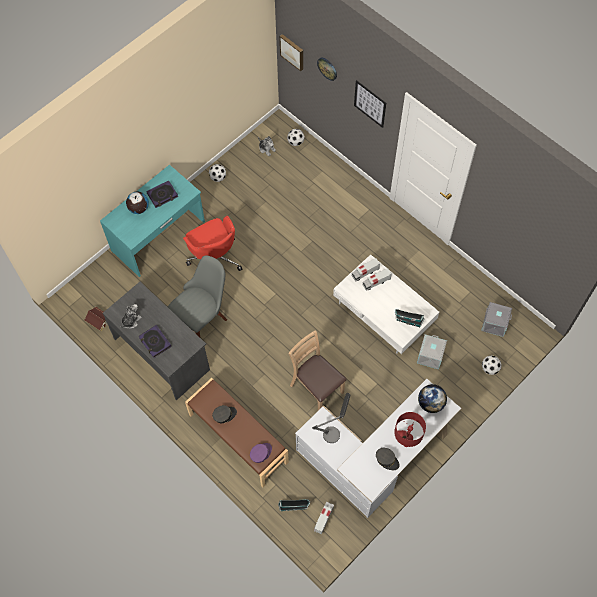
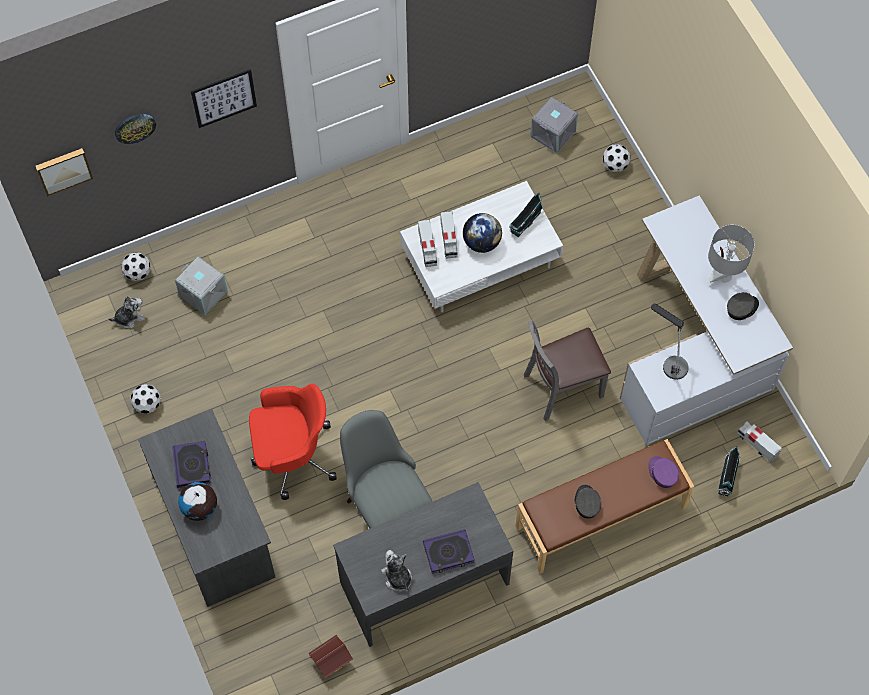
camera: 70 degrees left, 0 degrees up
(159, 236) = (215, 525): turquoise desk -> grey desk
(316, 388) = (562, 387): brown chair -> grey chair
(406, 441) = (723, 276): red table lamp -> grey table lamp
(430, 356) = (570, 227): grey storage box -> grey storage box (204, 293)
(431, 403) = (680, 227): globe -> globe (481, 242)

